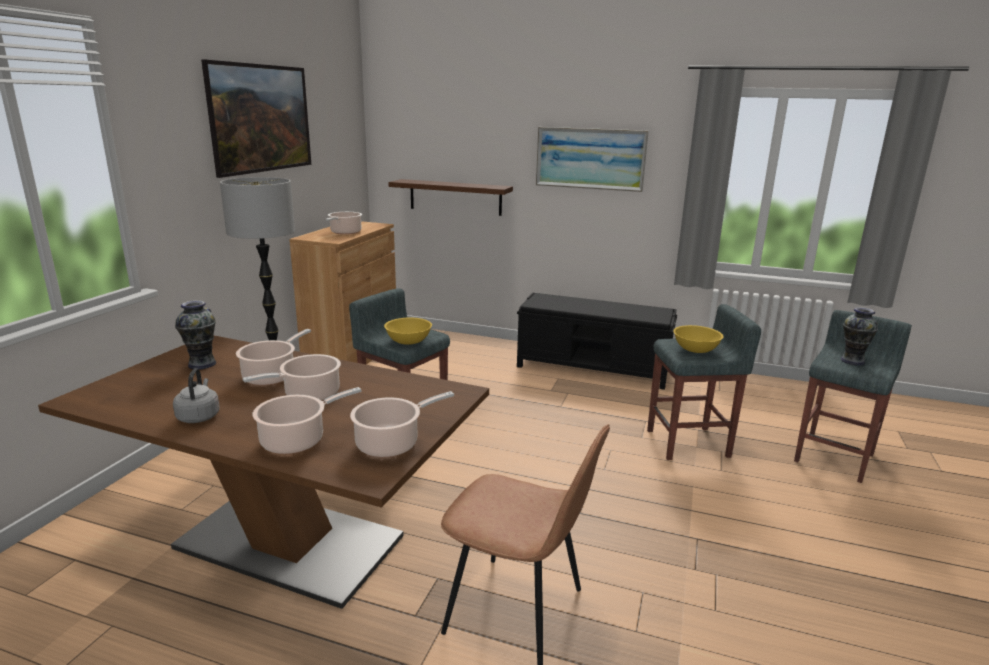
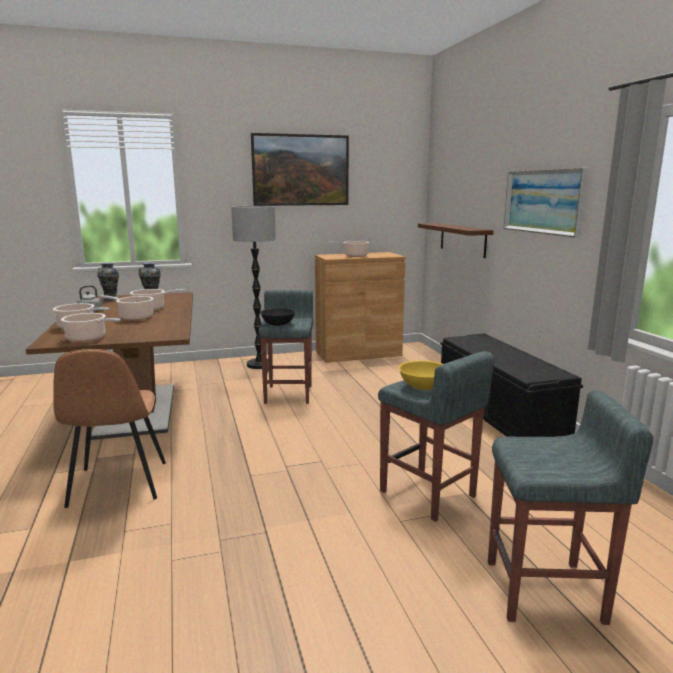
camera: 55 degrees right, 5 degrees down
(409, 341) = (278, 324): yellow bowl -> black bowl
(853, 361) = (550, 454): vase -> vase (110, 299)

